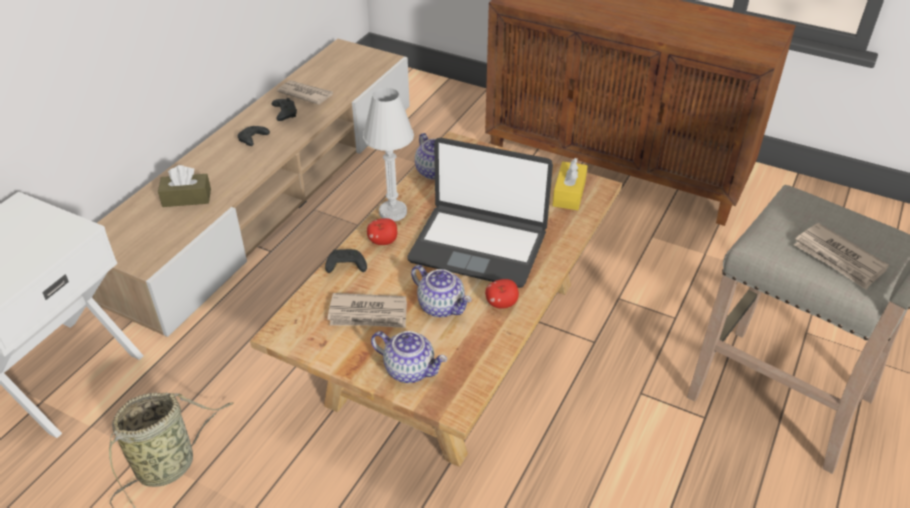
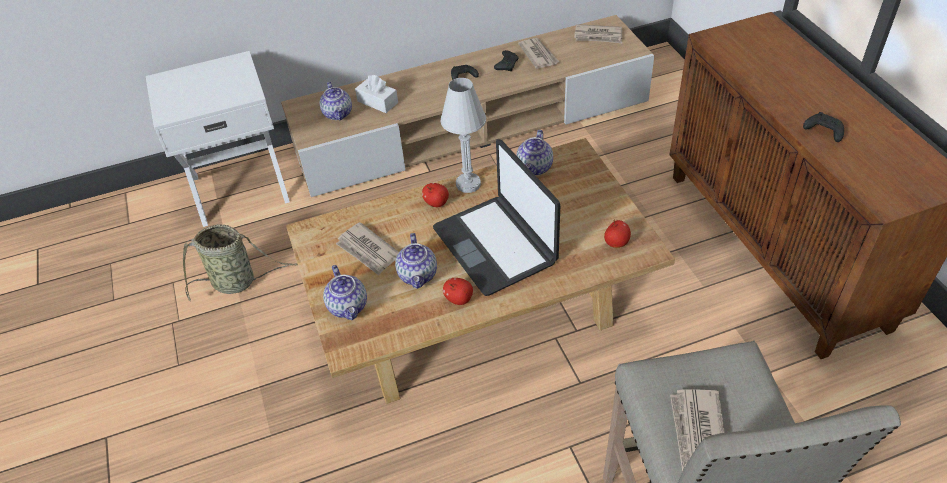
camera: 45 degrees right, 5 degrees up
(153, 227) = (338, 113): none -> teapot
(187, 198) = (377, 102): brown tissue box -> white tissue box
(342, 60) = (598, 36): none -> newspaper
(345, 267) = (392, 208): black game controller -> black game controller (822, 131)
(569, 194) = (616, 243): yellow tissue box -> apple

